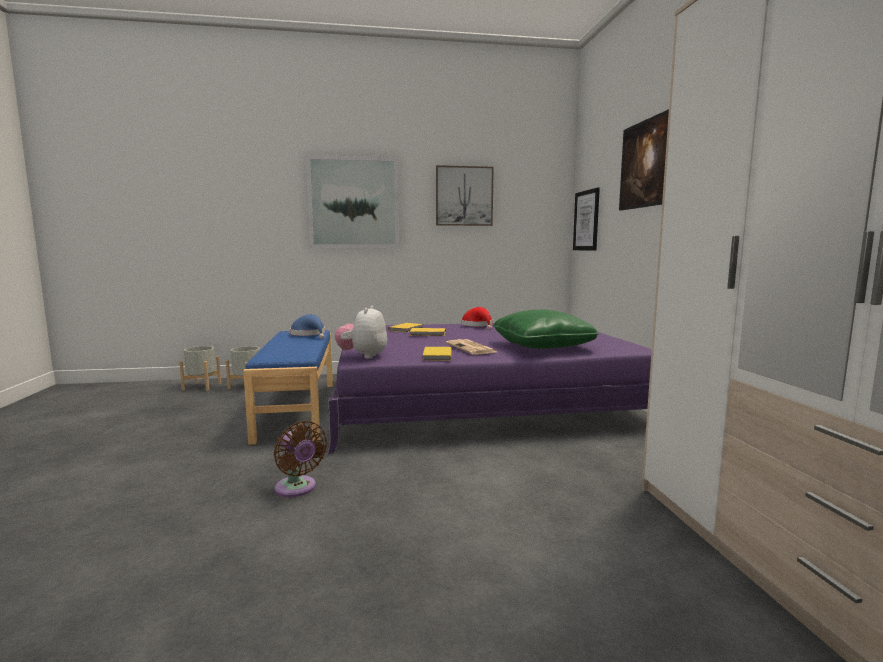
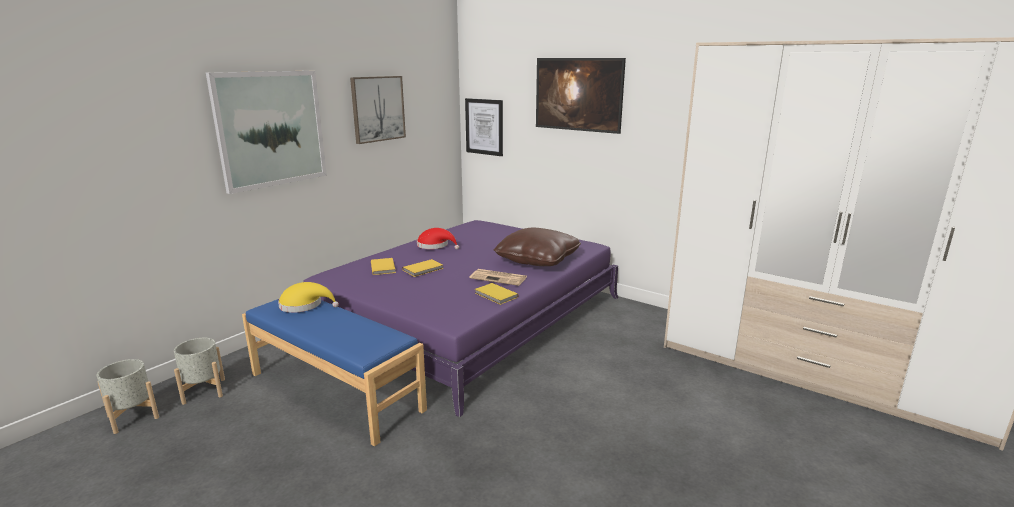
camera: 45 degrees left, 10 degrees up
(297, 489) = (502, 455): brown fan -> none
(309, 334) = (304, 305): blue hat -> yellow hat
(363, 356) = (447, 317): plush toy -> none
(542, 346) = (537, 260): green pillow -> brown pillow

